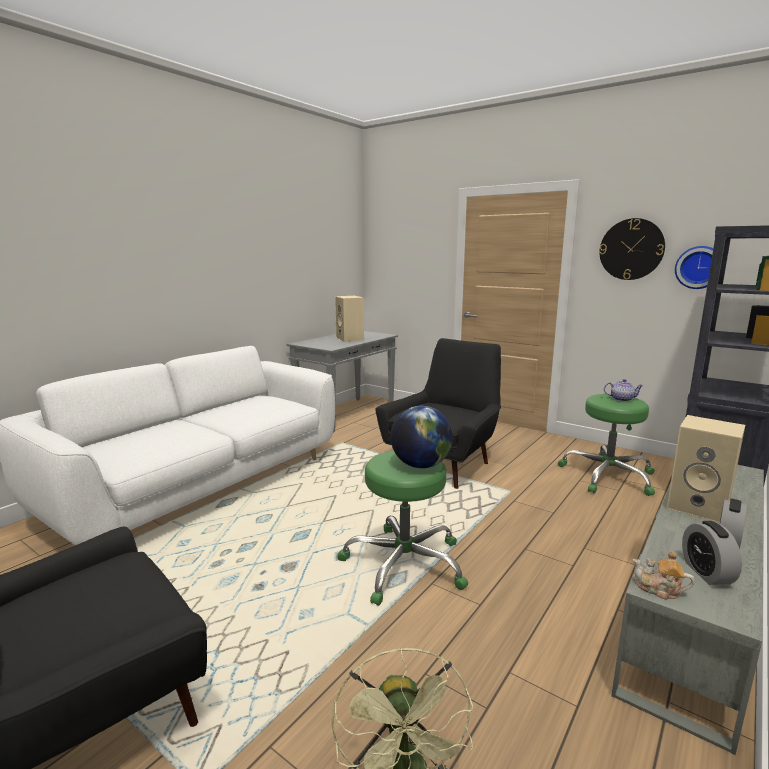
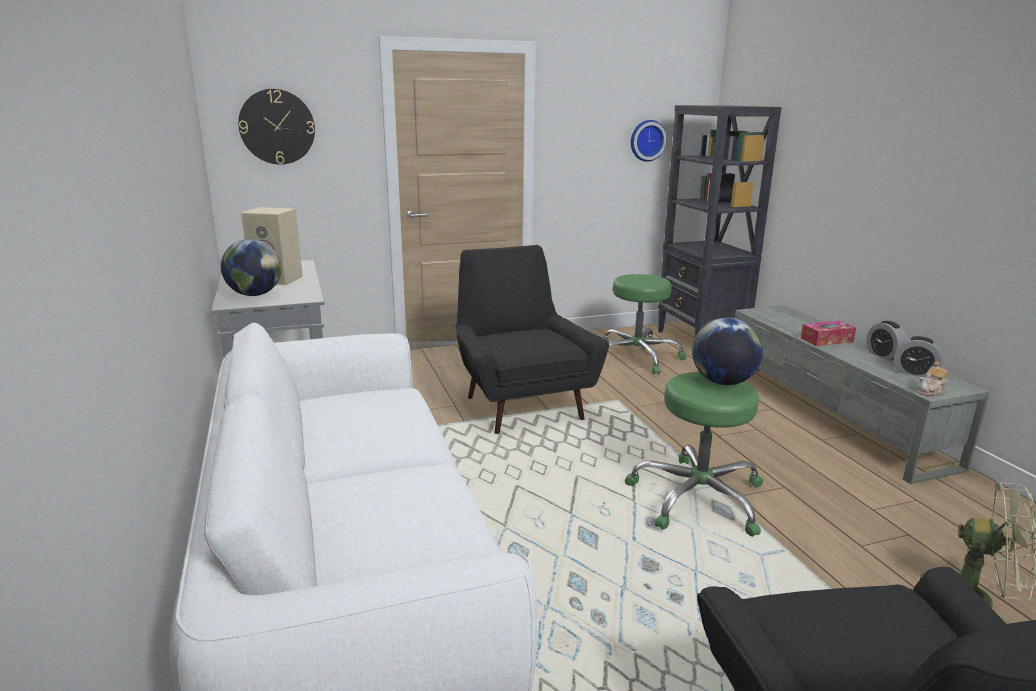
camera: 55 degrees left, 5 degrees up
(319, 342) = (255, 295): none -> globe
(621, 399) = (642, 278): teapot -> none
(631, 249) = (591, 123): wall clock -> wall clock (277, 127)
(699, 507) = (826, 340): beige speaker -> tissue box

